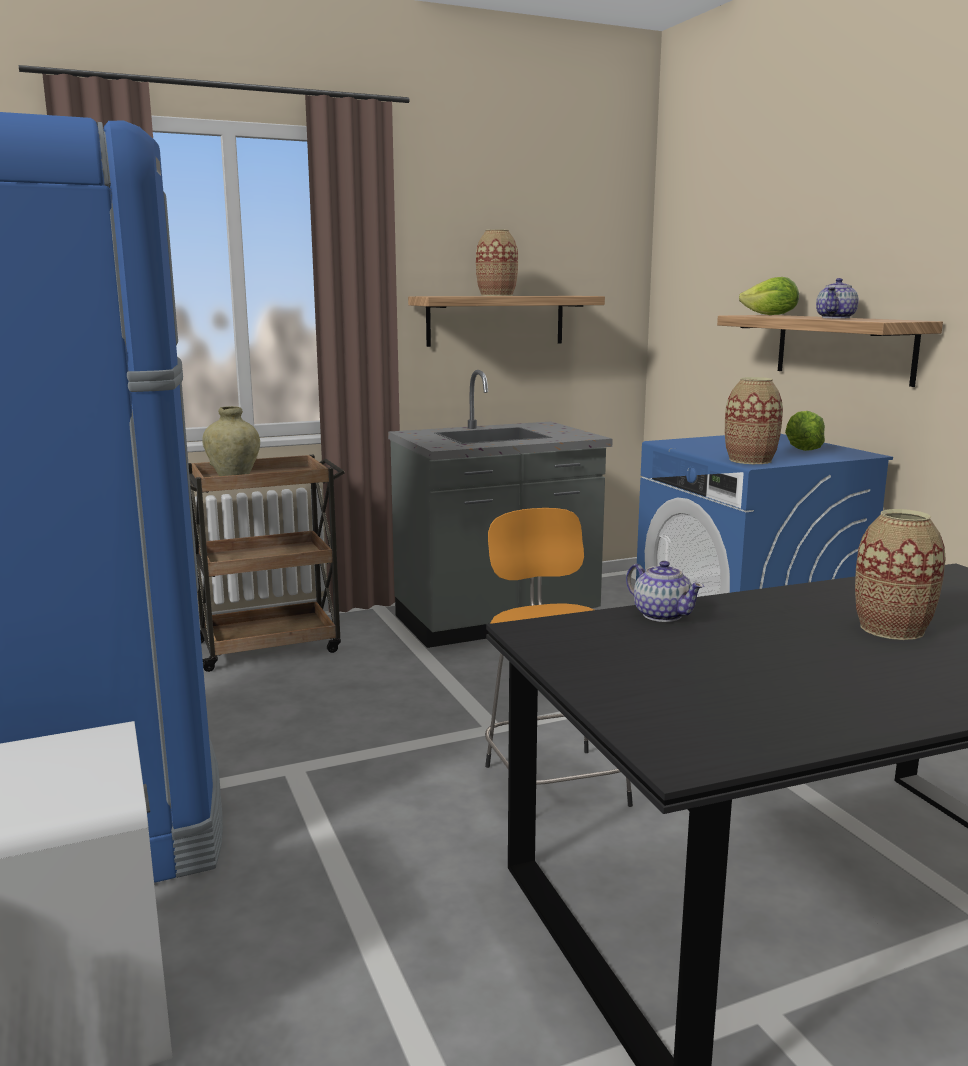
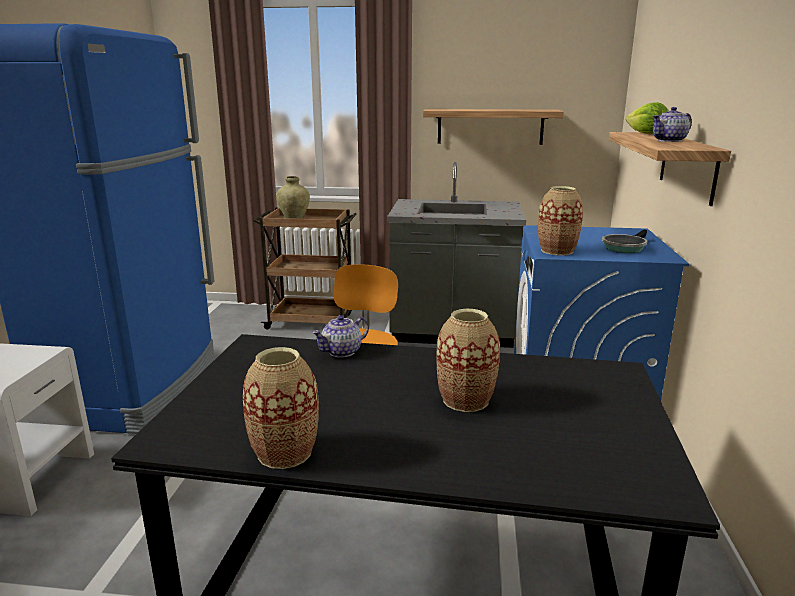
camera: 30 degrees right, 5 degrees up
(496, 295) = (480, 110): vase -> vase (284, 453)
(662, 615) = (342, 352): teapot -> teapot turned 60 degrees clockwise
(802, 450) = (624, 247): lettuce -> frying pan

